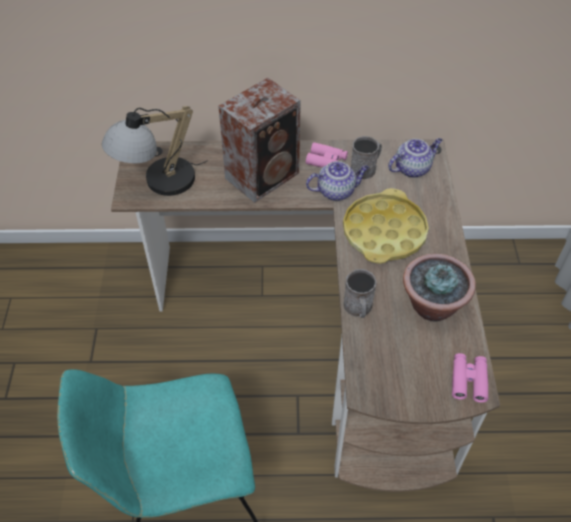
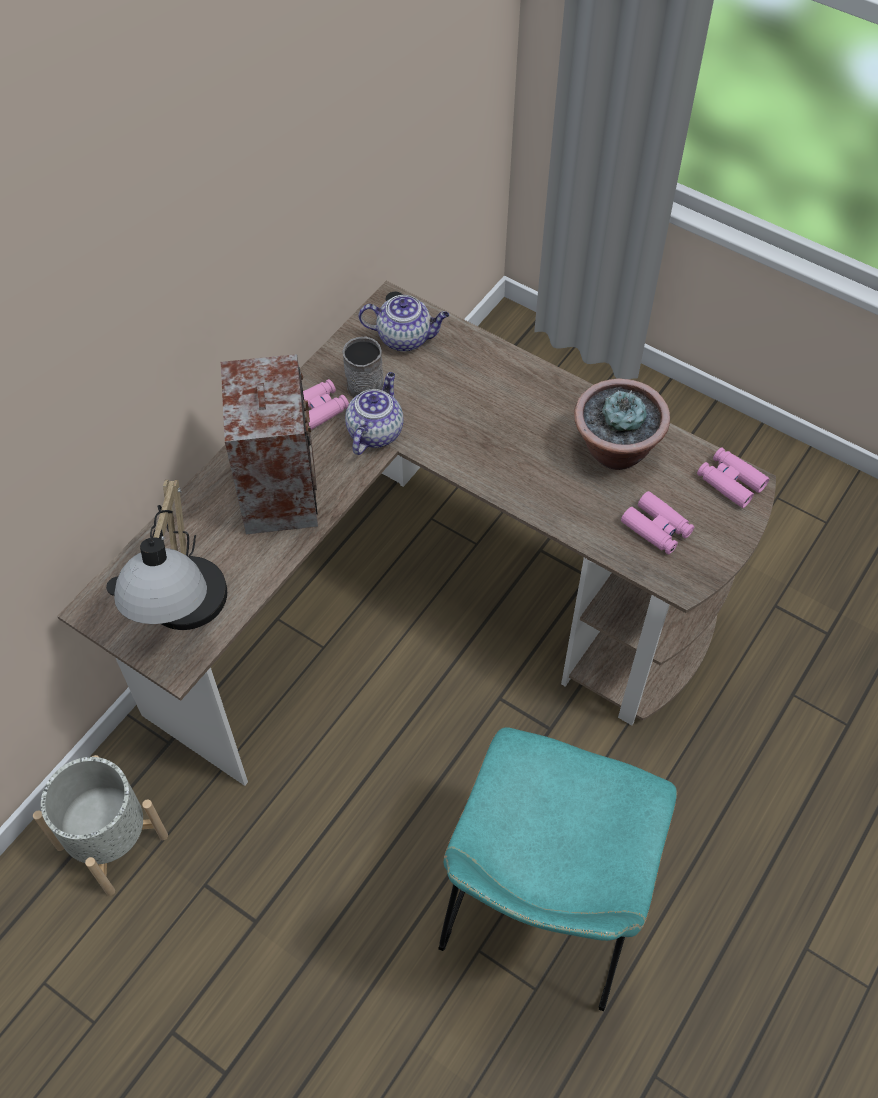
camera: 55 degrees left, 5 degrees up
(94, 278) = (111, 842): none -> grey planter
(358, 308) = (566, 519): grey mug -> none
(384, 232) = (478, 427): yellow tray -> none
(394, 358) = (656, 528): none -> pink binoculars
(412, 168) = (405, 338): teapot -> teapot turned 90 degrees clockwise

